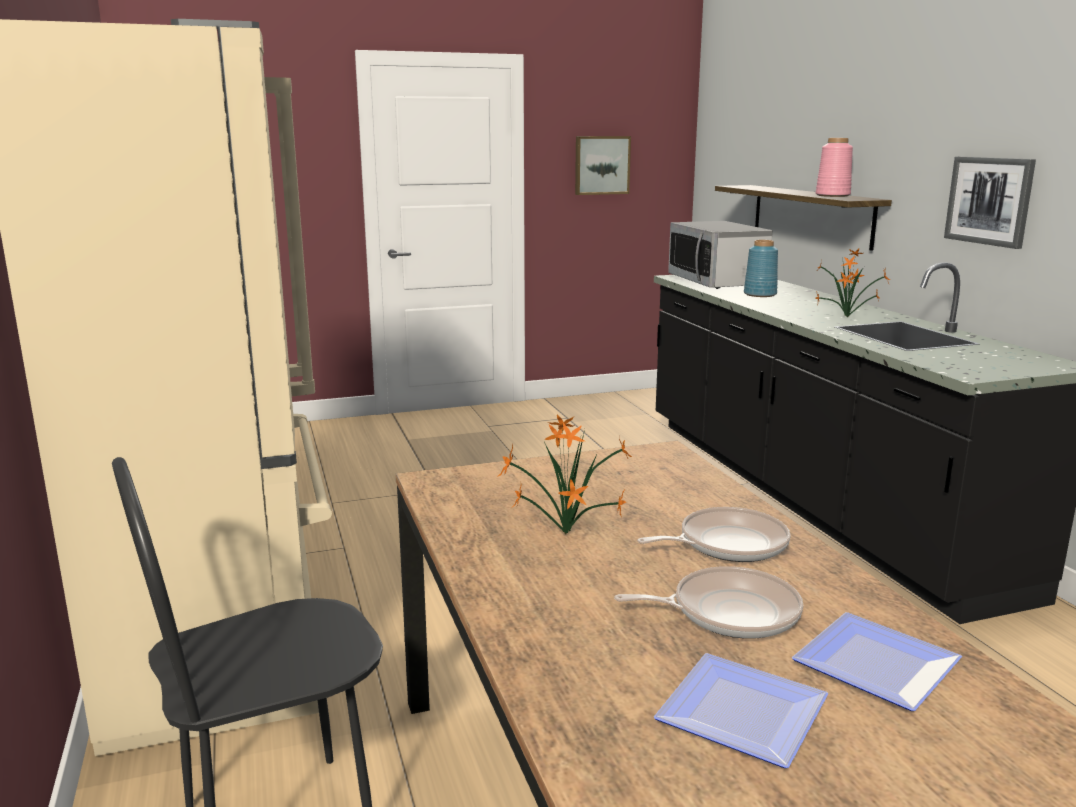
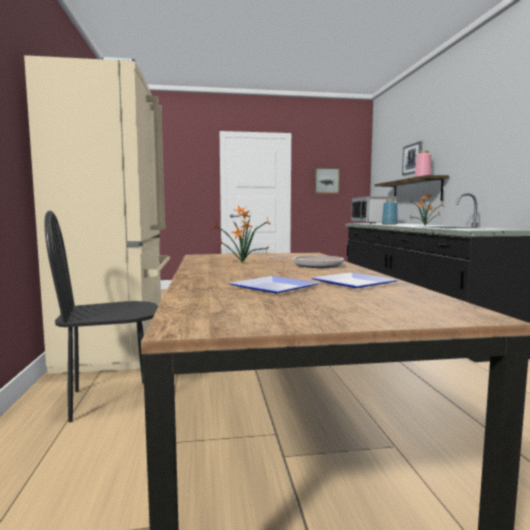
camera: 10 degrees right, 10 degrees down
(728, 612) = (296, 274): frying pan -> none
(989, 201) = (489, 164): picture -> picture (412, 159)

